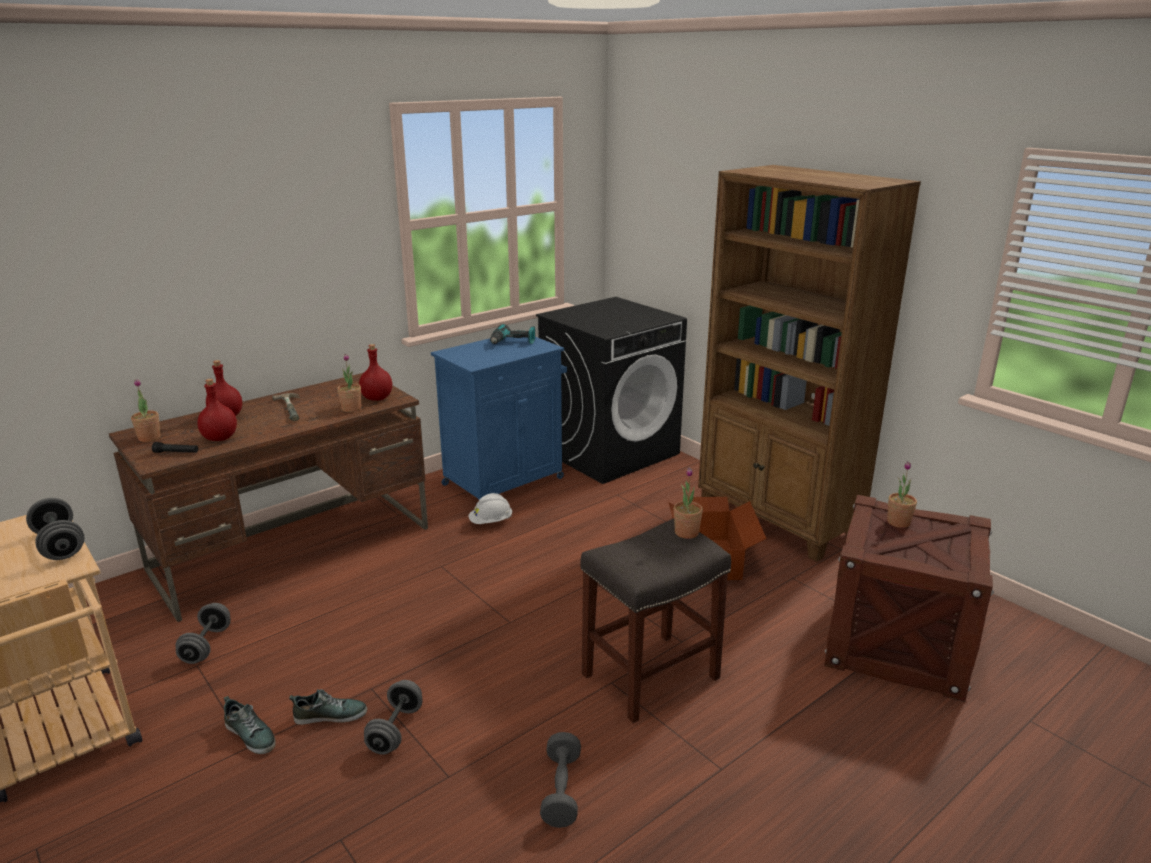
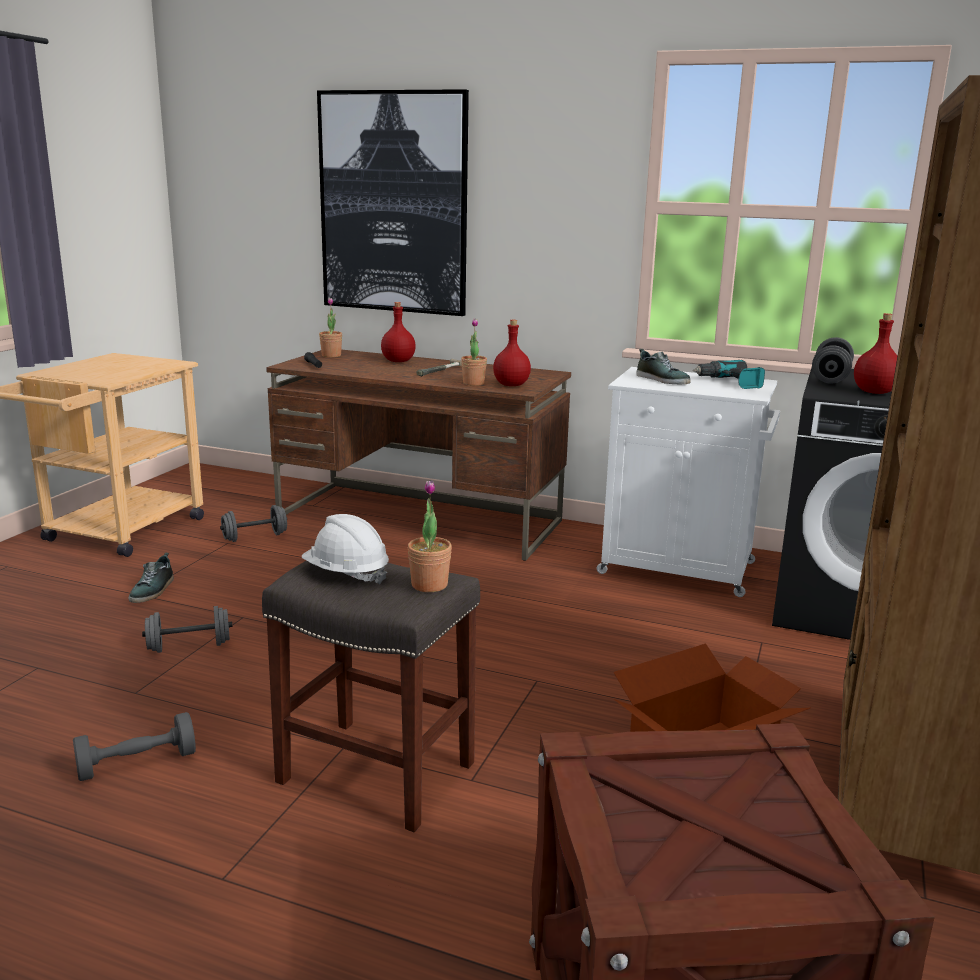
camera: 60 degrees right, 5 degrees down
(60, 545) = (134, 373): grey dumbbell -> grey dumbbell (830, 378)
(161, 264) = (393, 204): none -> picture
(220, 438) = (355, 368): red bottle -> red bottle (875, 392)
(330, 715) = (195, 612): shoe -> shoe (663, 380)
(491, 522) = (582, 586): white hard hat -> white hard hat (346, 574)
(505, 481) = (680, 568): blue cabinet -> white cabinet
(898, 522) = (750, 787): potted plant -> none

